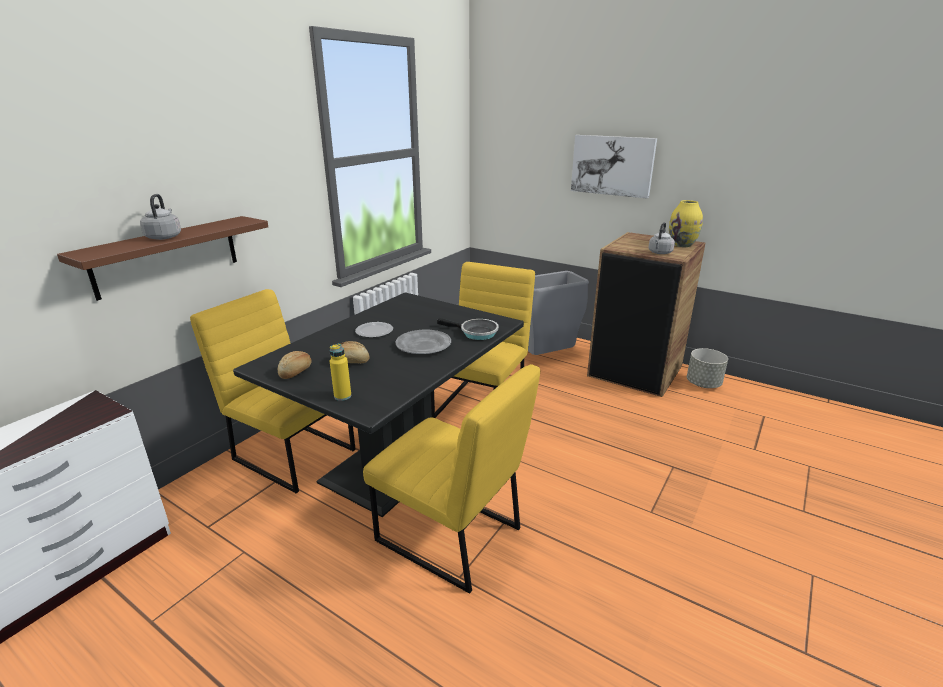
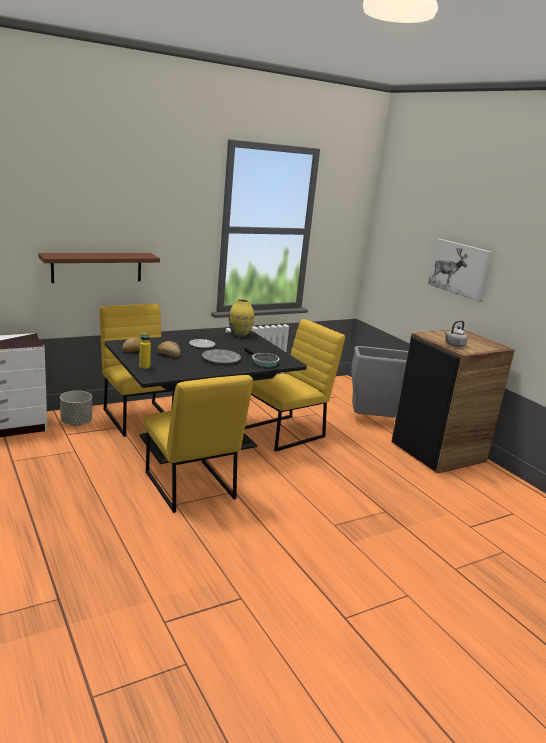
camera: 25 degrees right, 5 degrees down
(164, 237) = (95, 255): grey kettle -> none
(682, 245) = (487, 346): yellow vase -> yellow vase (240, 334)
(703, 384) = (488, 478): grey planter -> grey planter (76, 422)

